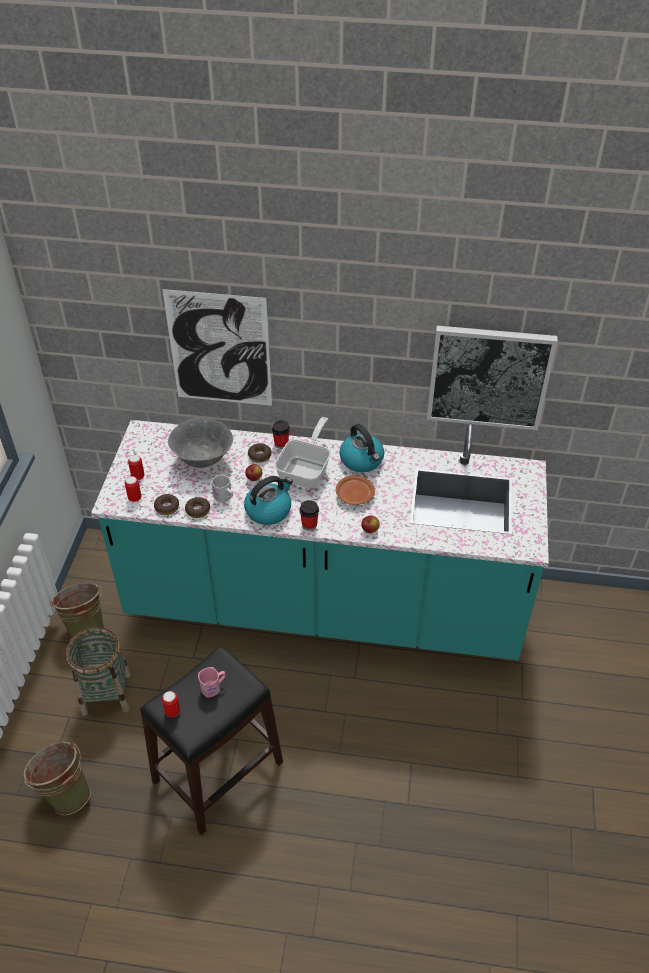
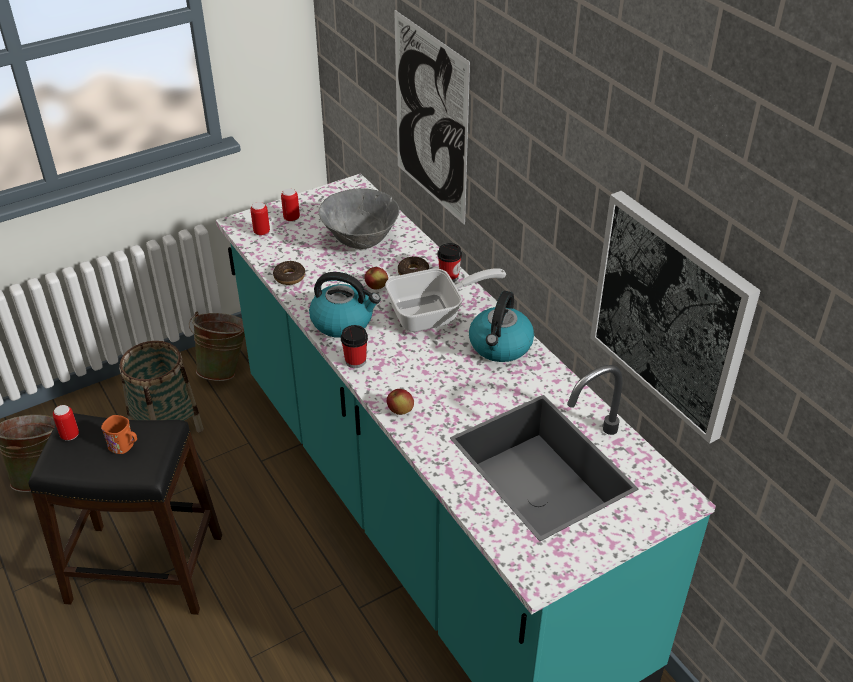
camera: 50 degrees right, 5 degrees down
(167, 507) = (272, 256): donut -> none
(214, 687) = (125, 446): pink mug -> orange mug
(224, 498) = (326, 284): white mug -> none
(354, 495) = (439, 369): brown plate -> none

